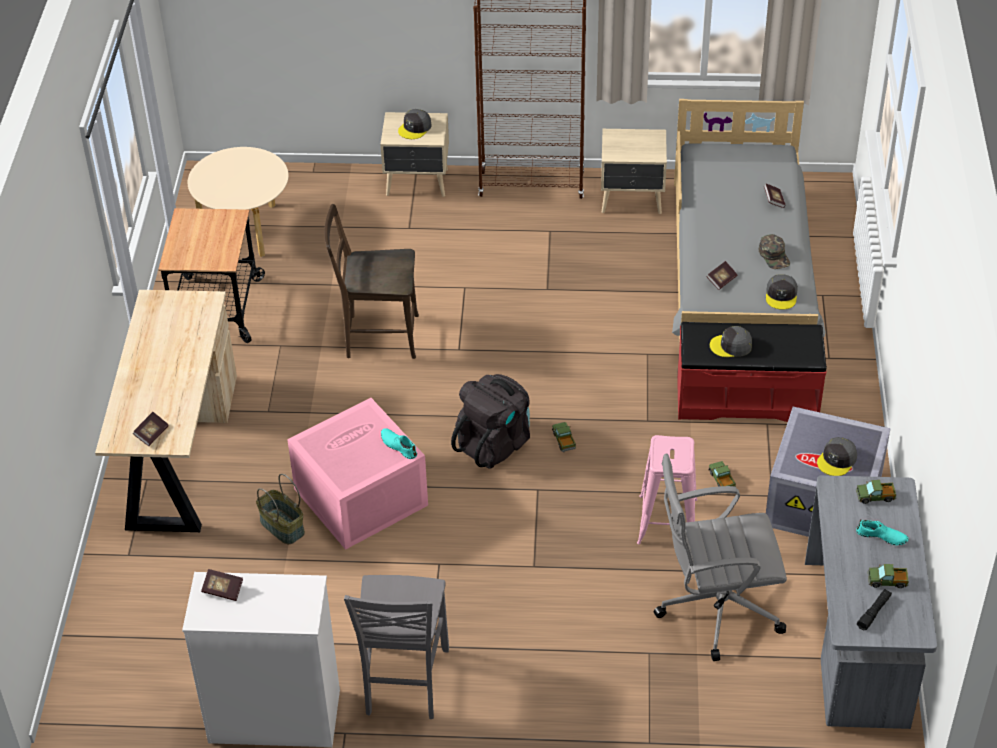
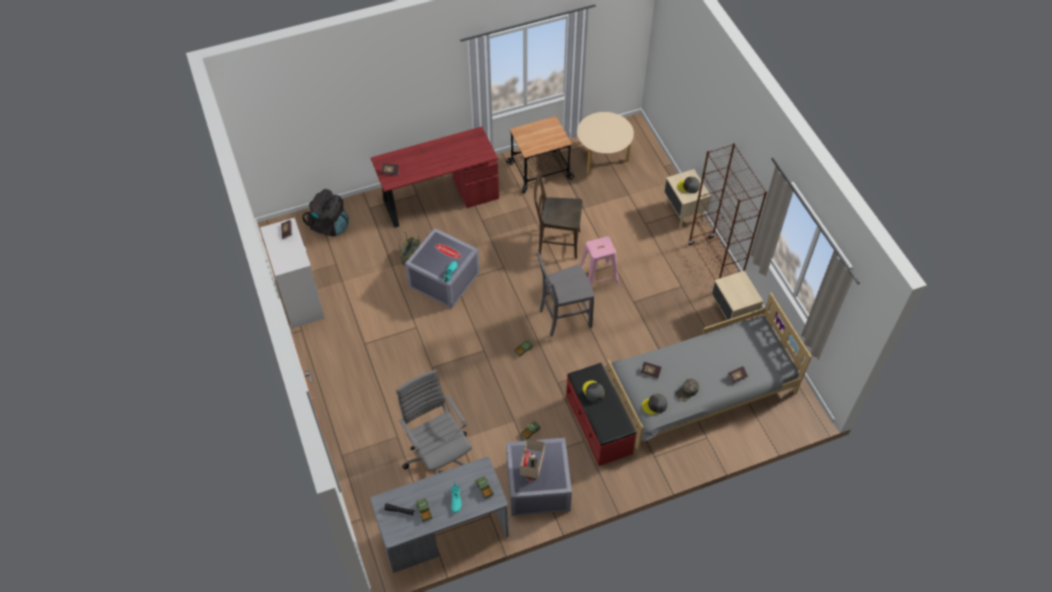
camera: 65 degrees right, 10 degrees up
(179, 453) = (438, 199): beige desk -> red desk
(360, 499) = (443, 279): pink storage box -> grey storage box
(377, 336) = (556, 242): brown chair -> brown chair turned 60 degrees counterclockwise
(404, 683) = (338, 341): grey chair -> grey chair (563, 318)
(494, 443) = (506, 320): black backpack -> black backpack (329, 226)
(667, 520) = (489, 415): pink stool -> pink stool (598, 278)
(837, 460) = (533, 471): grey cap -> beige table lamp

